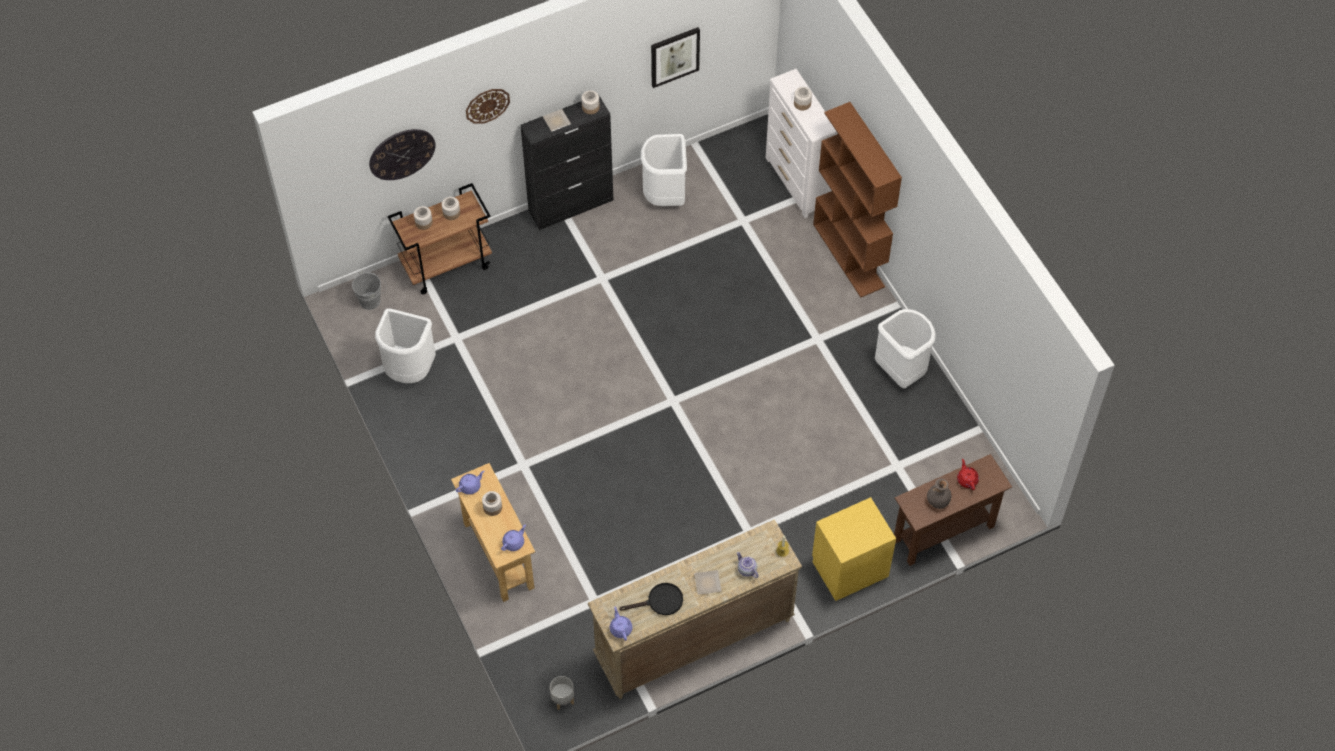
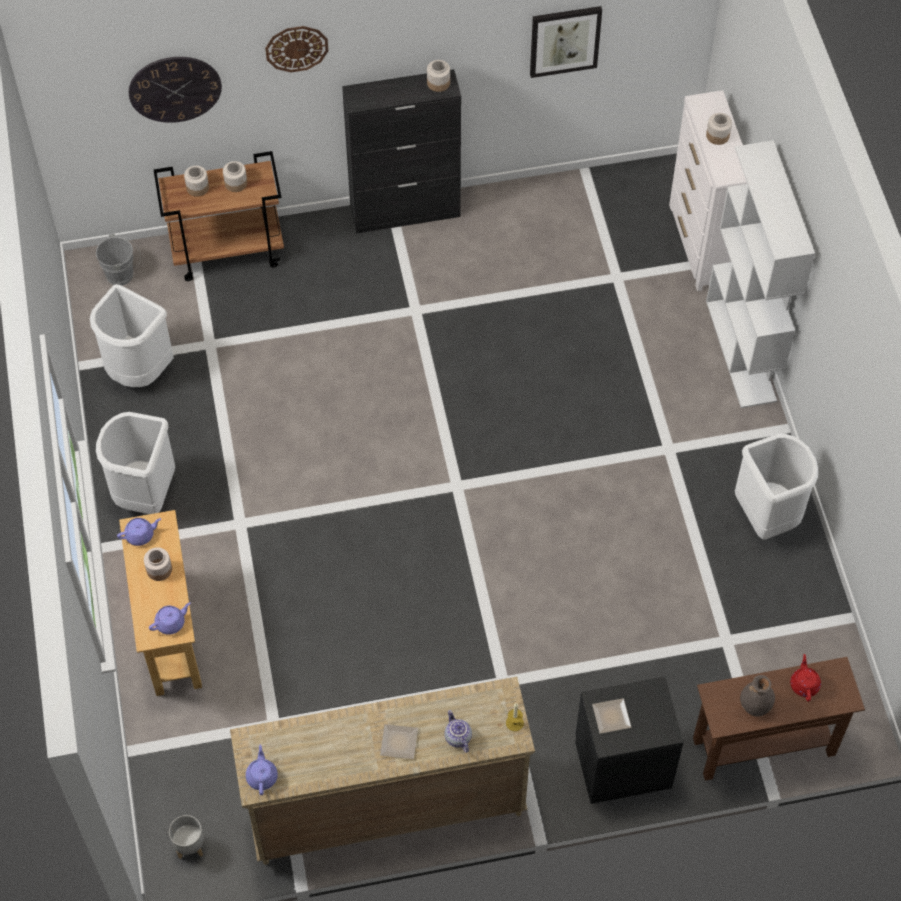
camera: 15 degrees right, 0 degrees up
(556, 122) = (388, 92): plate -> plate (610, 718)
(660, 601) = (327, 752): black frying pan -> none
(665, 196) = (526, 226): white trash can -> white trash can (145, 494)
(849, 255) = (741, 351): brown bookcase -> white bookcase
(849, 568) = (622, 763): yellow nightstand -> black nightstand

